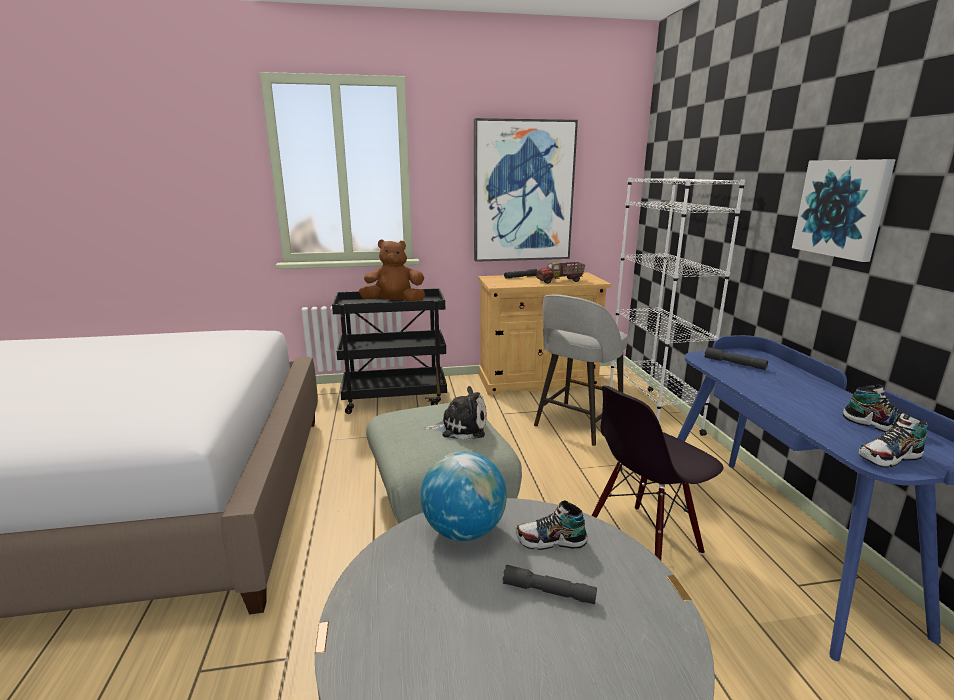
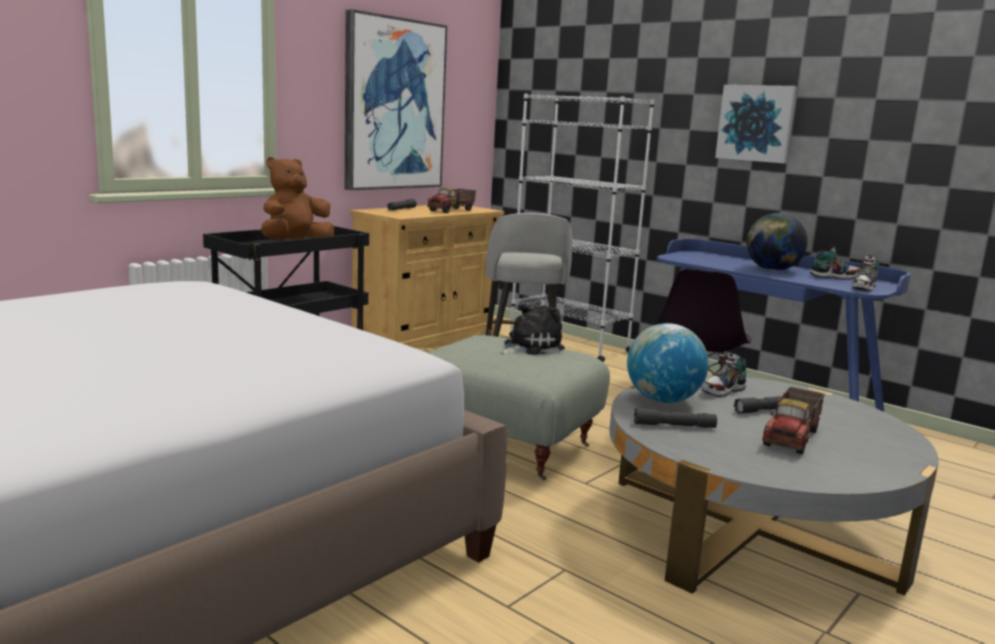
camera: 40 degrees left, 5 degrees down
(495, 650) = (792, 438): none -> toy truck
(734, 363) = (700, 259): grey flashlight -> grey flashlight (674, 426)
(800, 396) = (772, 270): none -> globe

